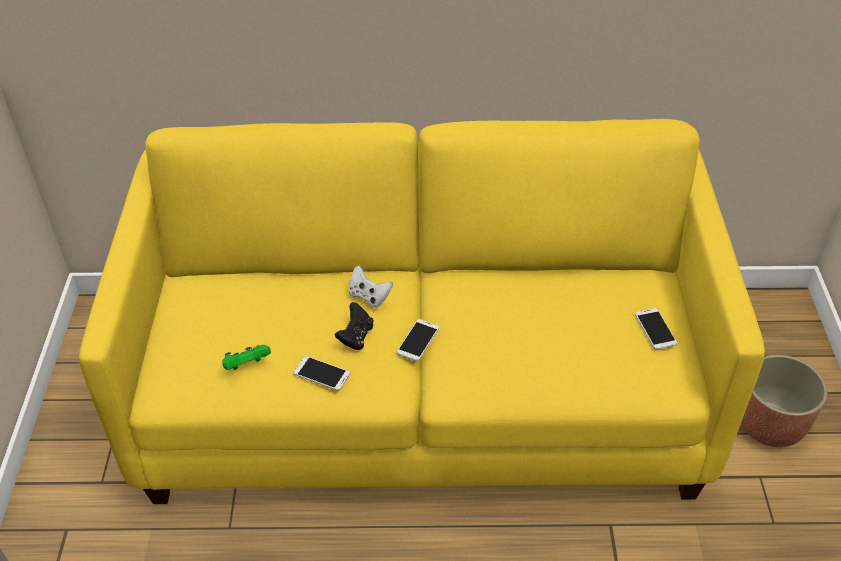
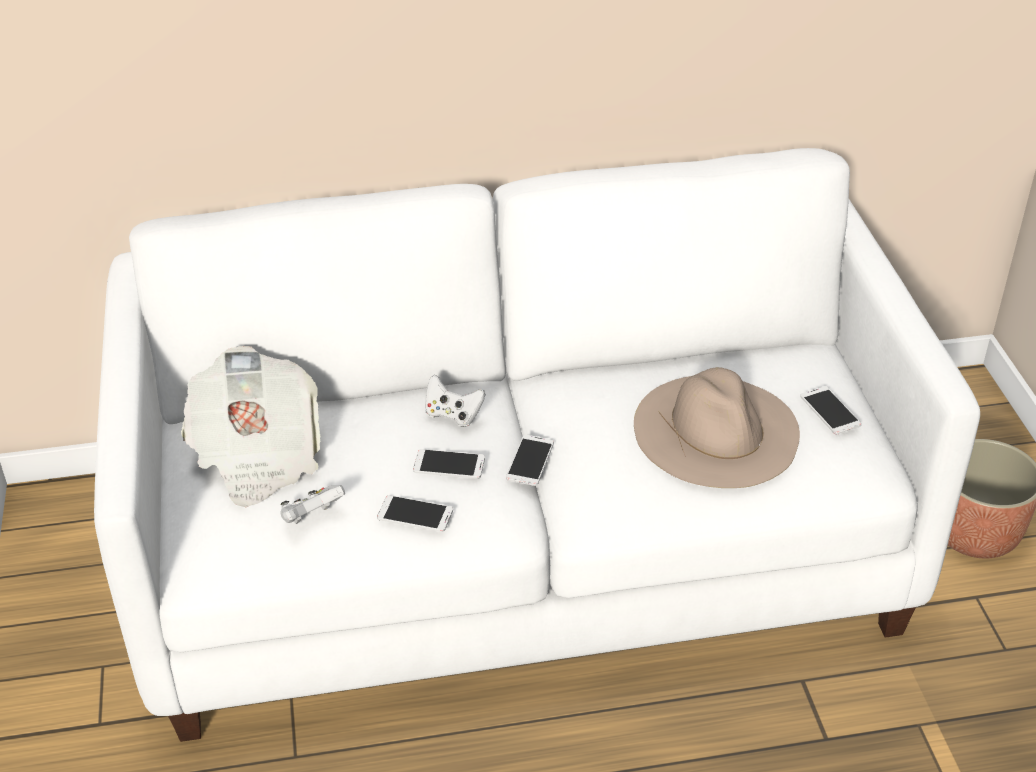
camera: 10 degrees left, 5 degrees down
(220, 311) = (257, 455): none -> newspaper
(247, 366) = (311, 517): green game controller -> white game controller
(356, 337) = (449, 464): black game controller -> phone
(423, 394) = (521, 553): yellow sofa -> white sofa
(563, 334) = (716, 430): none -> beige hat

